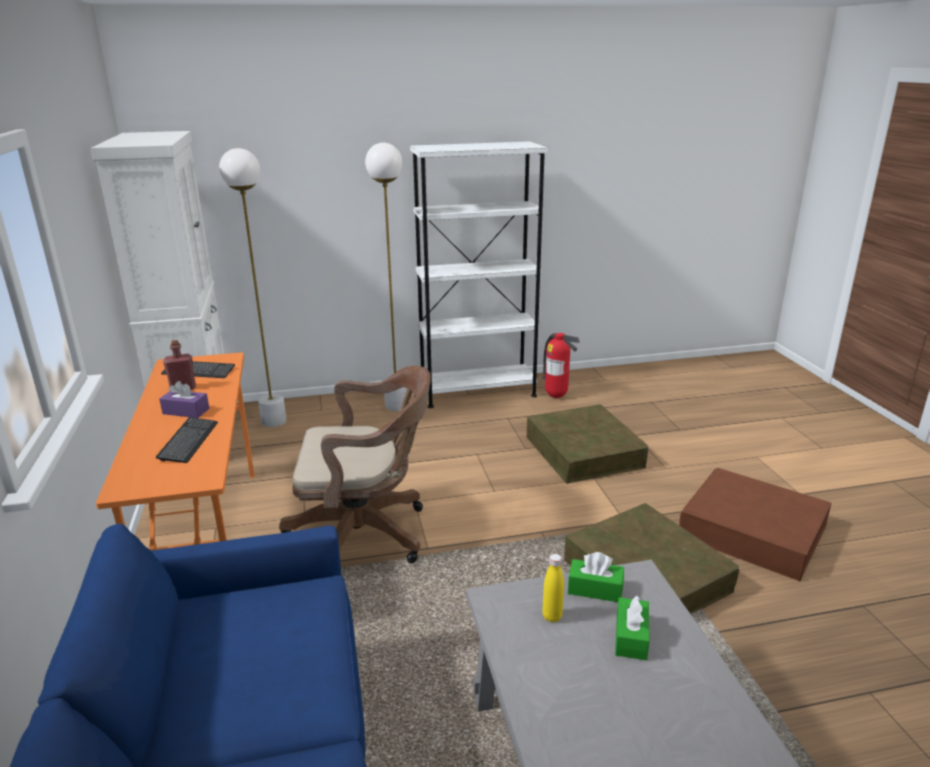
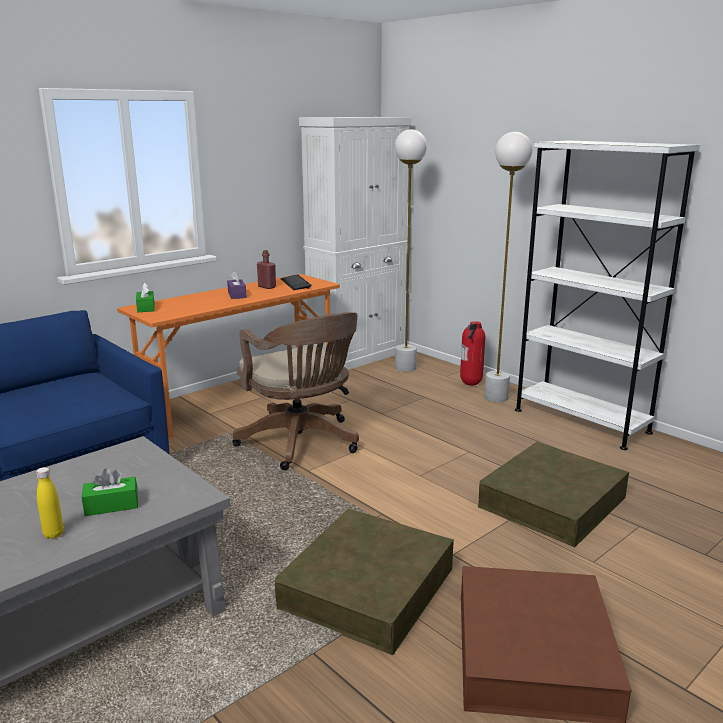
camera: 60 degrees right, 5 degrees down
(188, 441) = (199, 304): keyboard -> none
(552, 616) = (124, 470): yellow bottle -> yellow bottle (53, 534)
(556, 396) = (644, 460): fire extinguisher -> fire extinguisher (471, 385)
(595, 589) = (168, 480): green tissue box -> green tissue box (146, 308)

